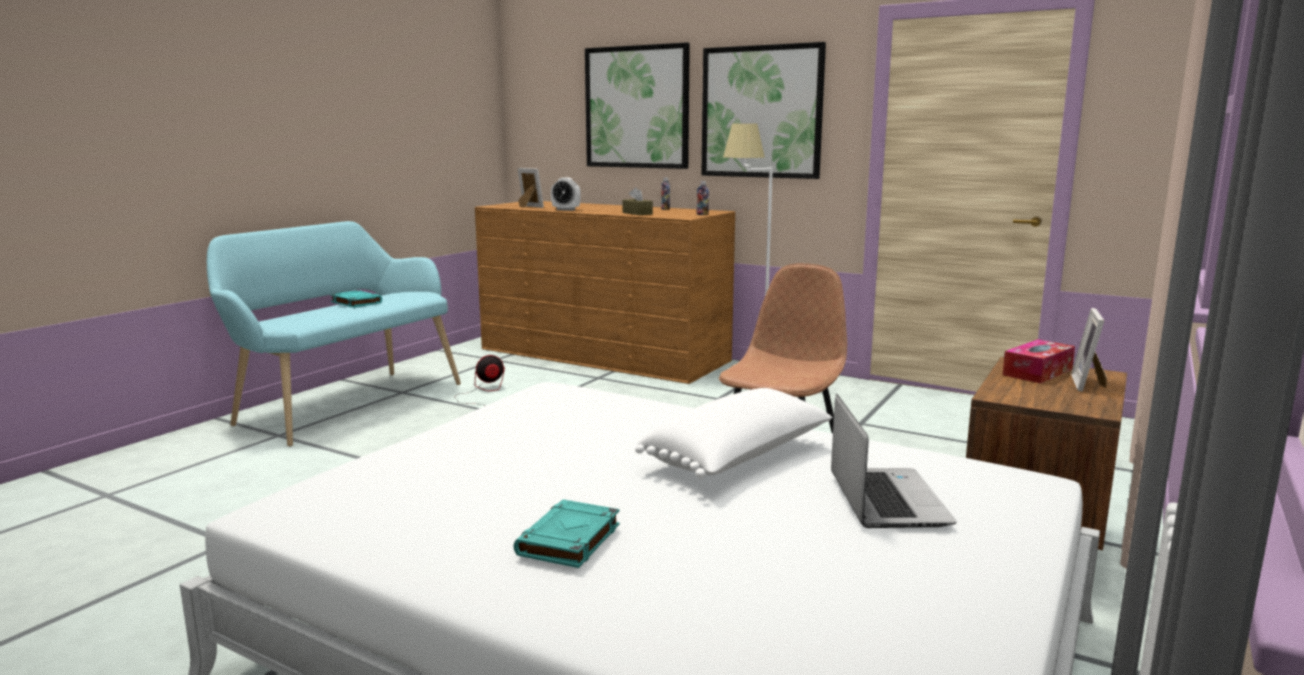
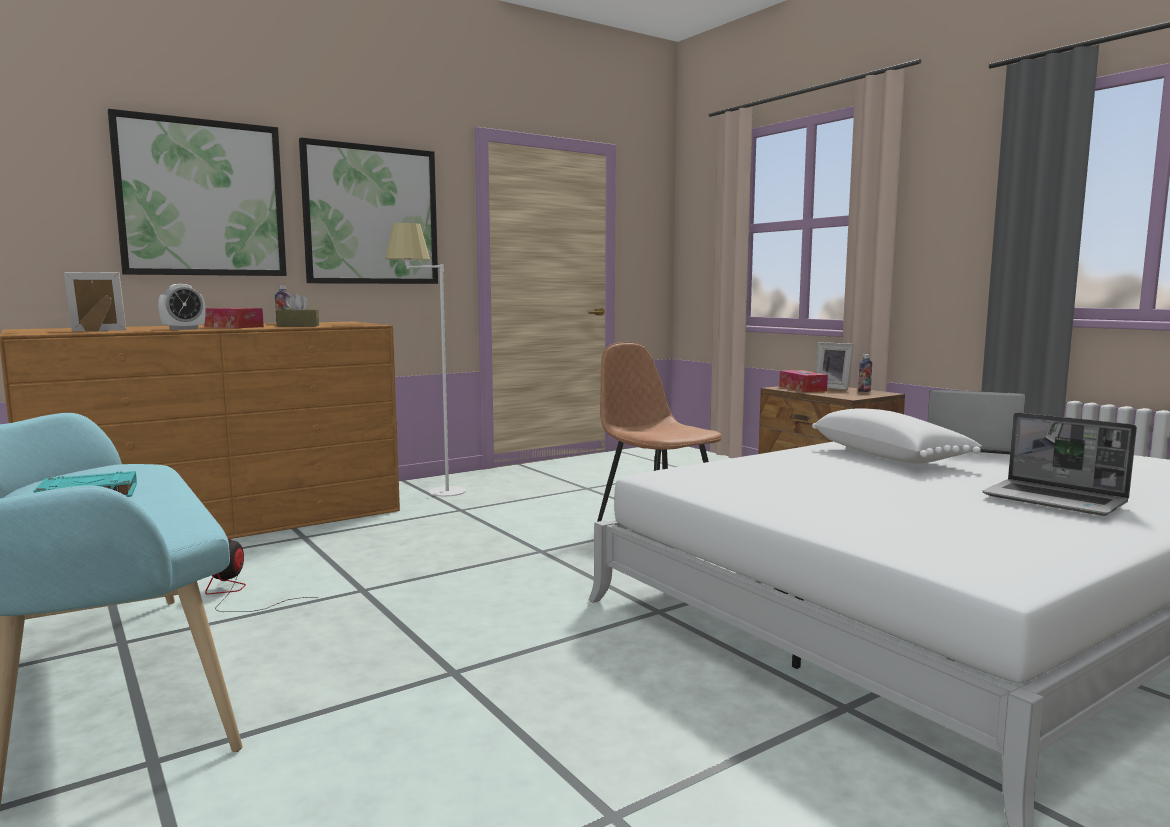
camera: 65 degrees left, 5 degrees down
(569, 540) = (1056, 500): turquoise book -> laptop
(606, 210) = (234, 327): none -> tissue box
(702, 214) = (363, 323): bottle -> bottle (864, 391)

